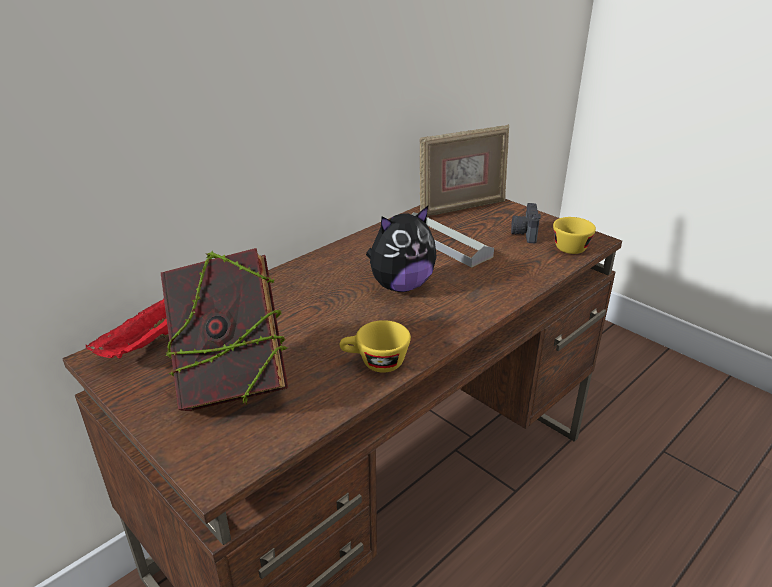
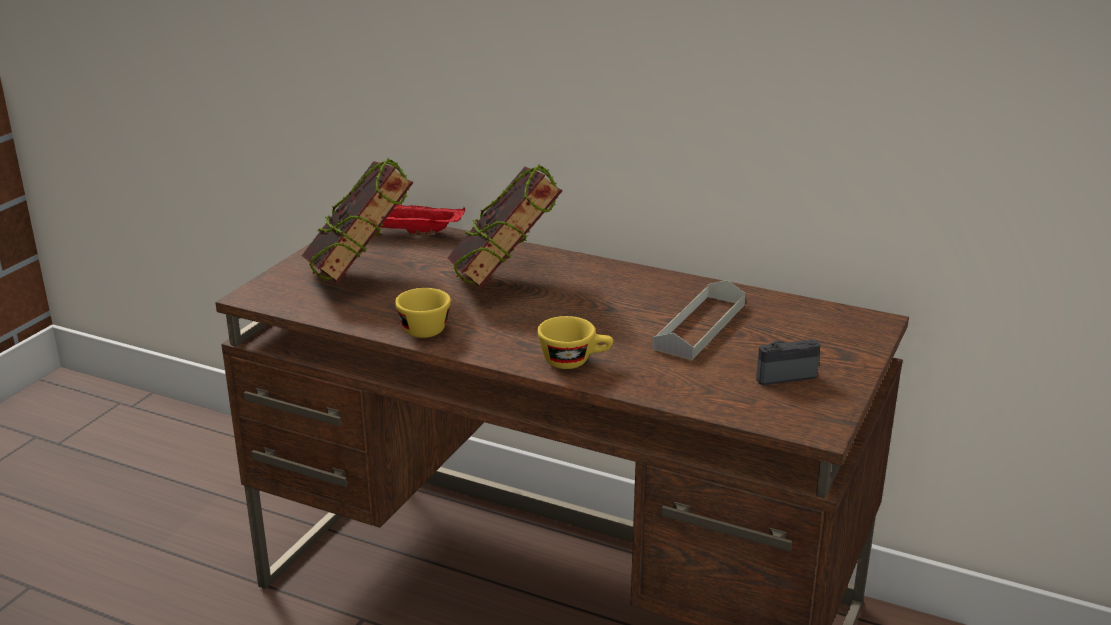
camera: 70 degrees right, 5 degrees down
(314, 304) = (504, 281): none -> book
(400, 286) = (574, 316): plush toy -> none
(461, 207) = (820, 322): picture frame -> none
(570, 246) = (778, 411): yellow cup -> yellow cup (575, 361)

